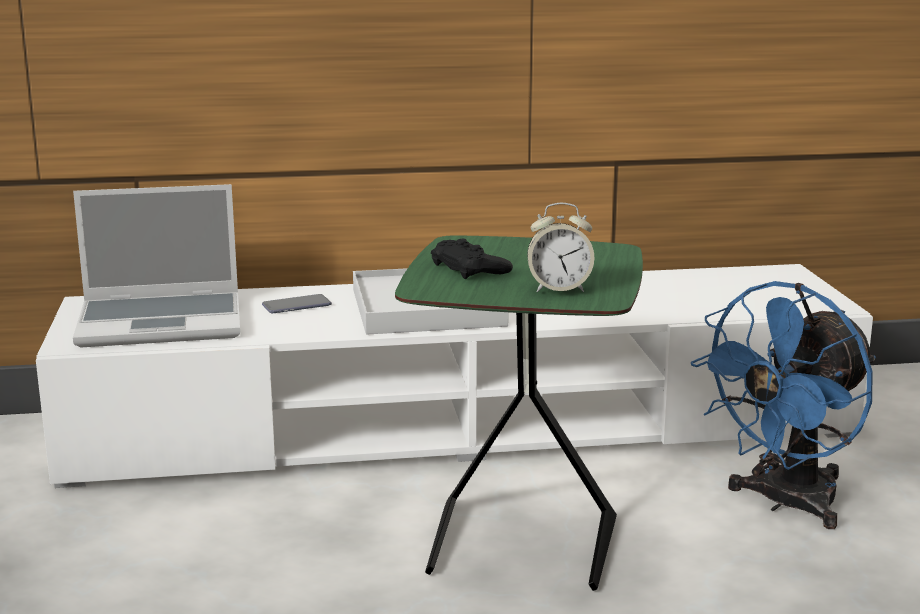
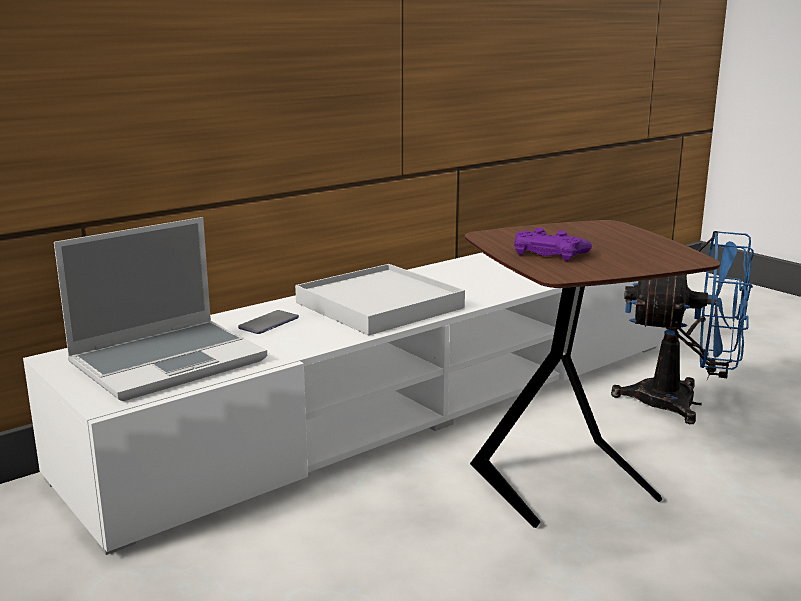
camera: 30 degrees left, 0 degrees up
(470, 268) = (549, 253): black game controller -> purple game controller
(522, 547) = (569, 485): green side table -> brown side table
(559, 289) = (647, 256): alarm clock -> none
(785, 504) = (682, 403): blue fan -> blue fan turned 90 degrees counterclockwise

